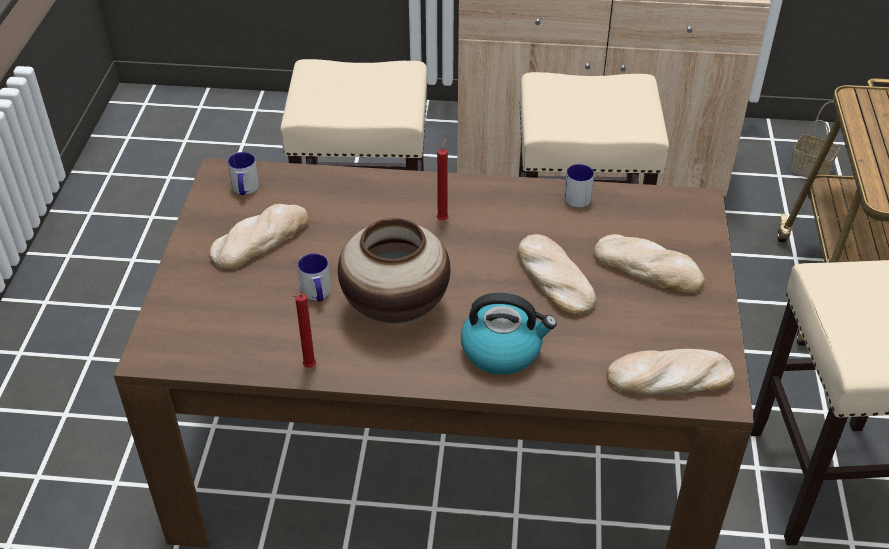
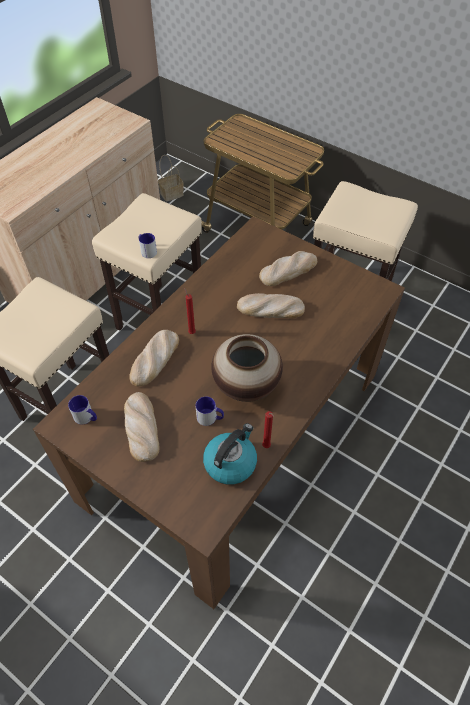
camera: 60 degrees left, 10 degrees up
(503, 350) = (307, 354): kettle -> kettle (230, 462)
(578, 195) = (216, 268): mug -> mug (147, 251)
(669, 378) = (363, 301): bread -> bread (154, 359)

